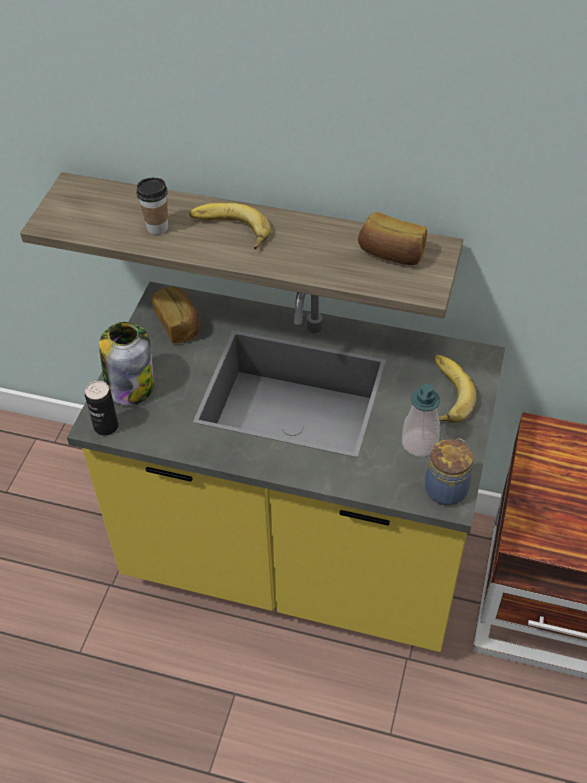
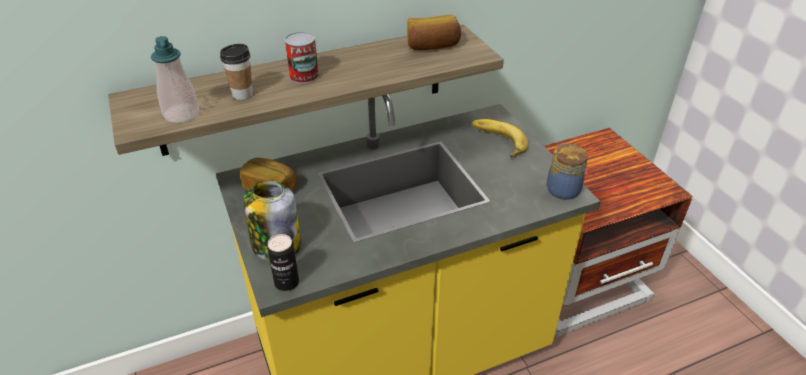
camera: 40 degrees left, 10 degrees down
(229, 231) = (304, 76): banana -> can
(419, 443) = (517, 174): soap dispenser -> soap dispenser (181, 114)

